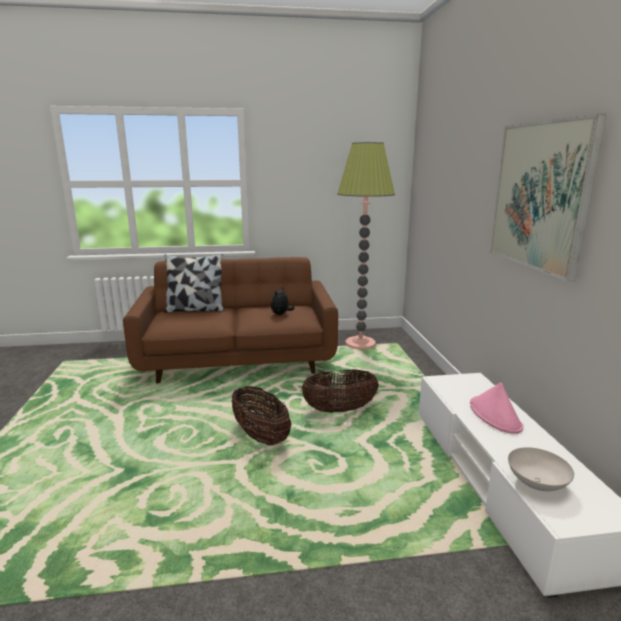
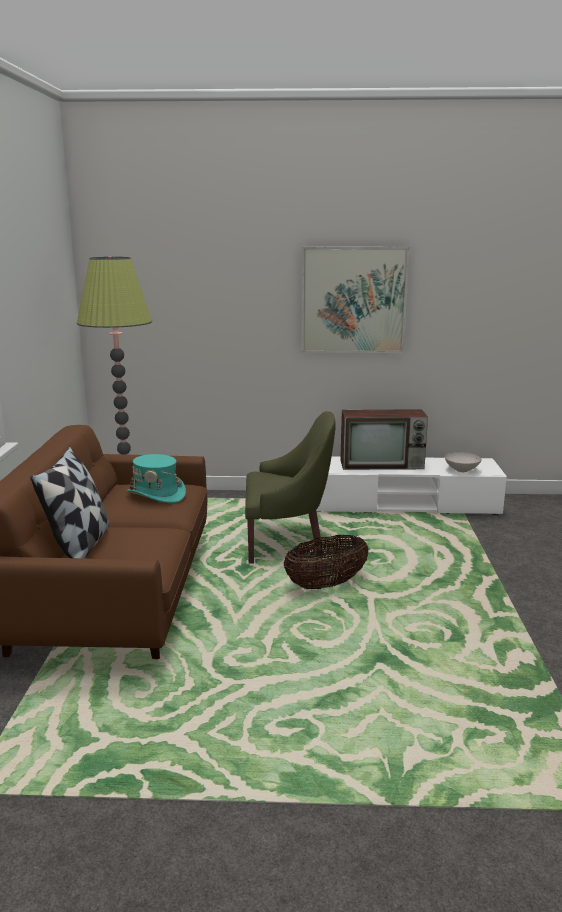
camera: 80 degrees left, 0 degrees up
(281, 314) = (156, 495): plush toy -> turquoise hat
(339, 410) = (286, 543): basket -> green armchair
(495, 415) = (383, 464): pink hat -> television

